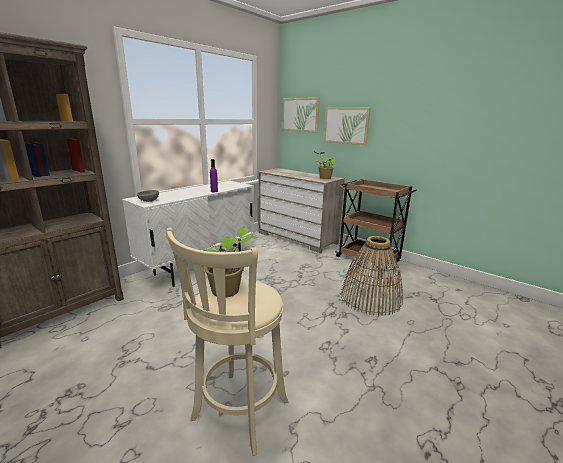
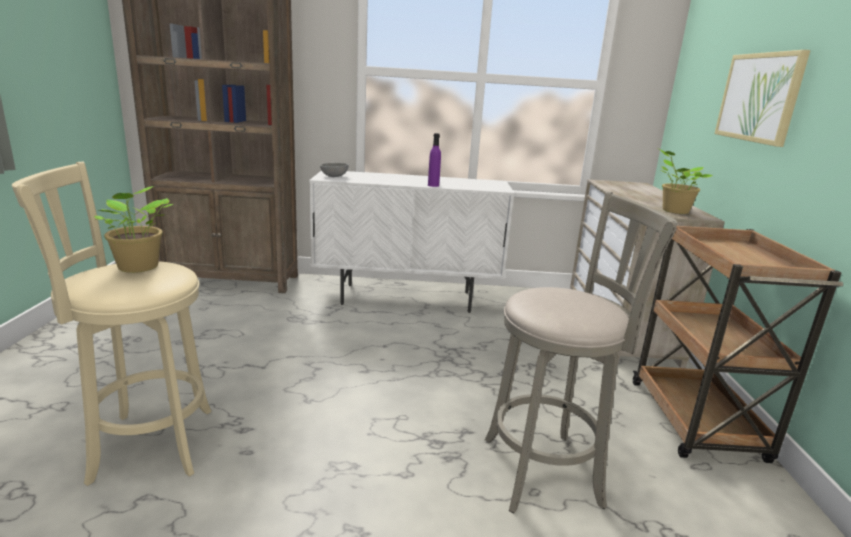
camera: 50 degrees right, 0 degrees up
(300, 115) = (699, 74): picture -> none
(370, 298) = (548, 471): basket -> grey stool

